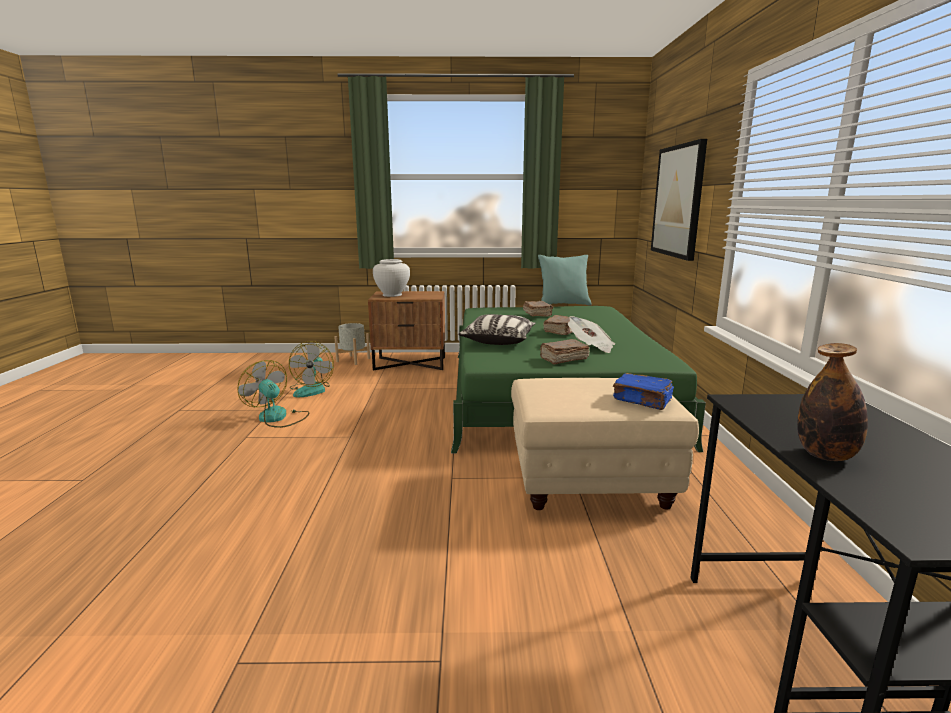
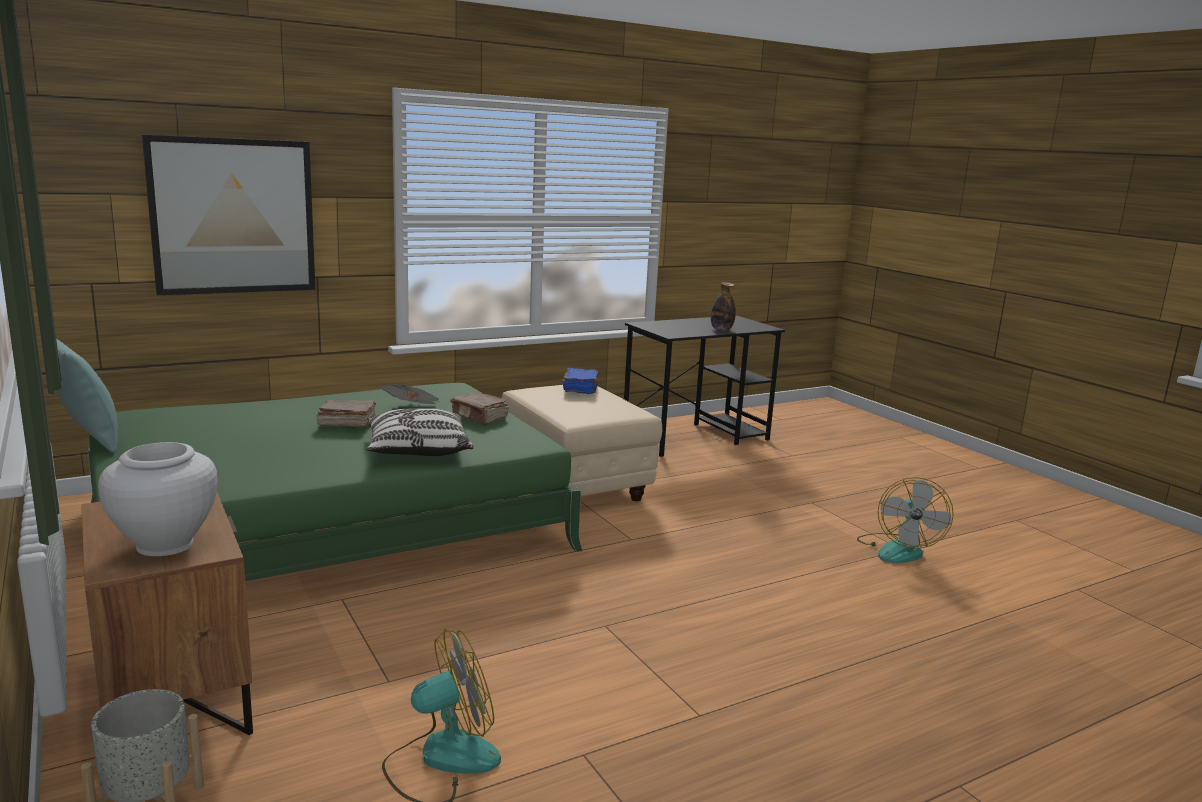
camera: 120 degrees left, 0 degrees up
(278, 418) = (610, 724): fan -> fan (898, 549)
(537, 314) = (210, 446): brown book -> none

